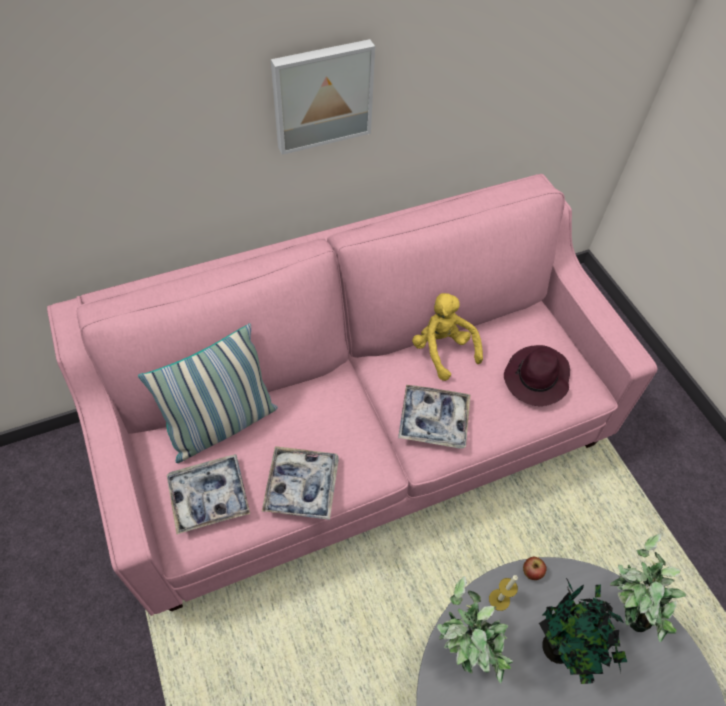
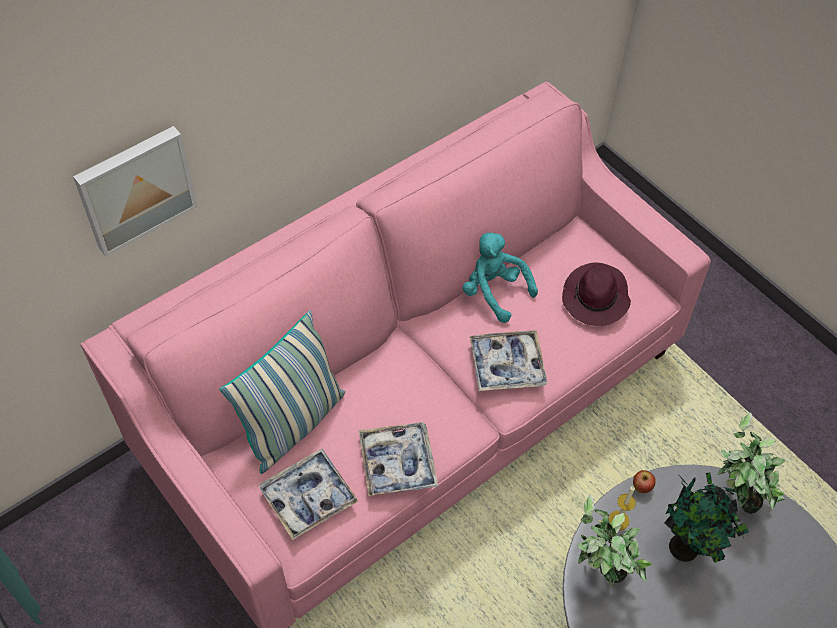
camera: 15 degrees left, 0 degrees up
(322, 95) = (332, 65): picture -> picture (135, 188)
(442, 350) = (493, 291): yellow plush toy -> turquoise plush toy

